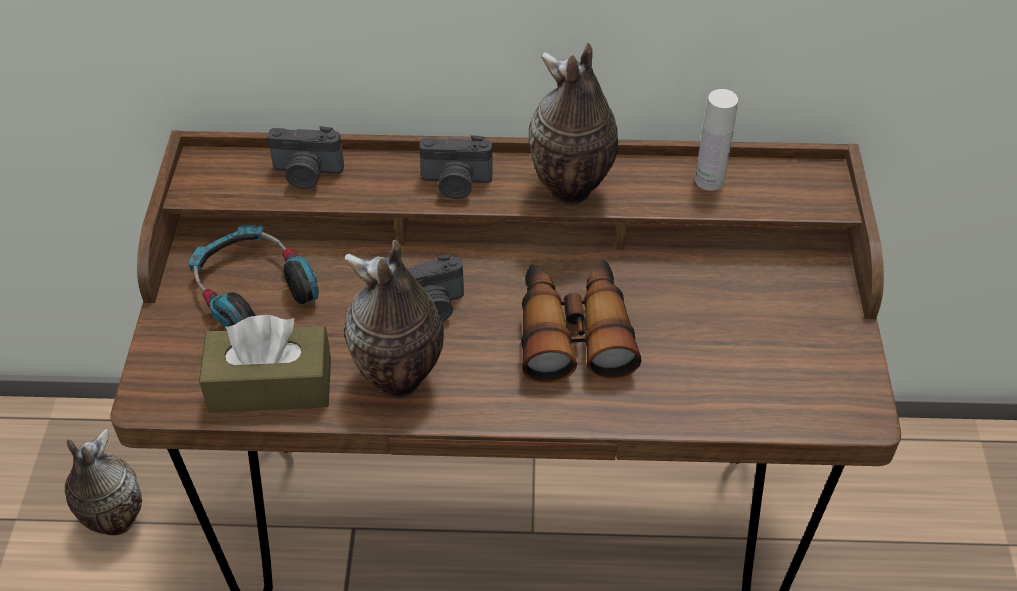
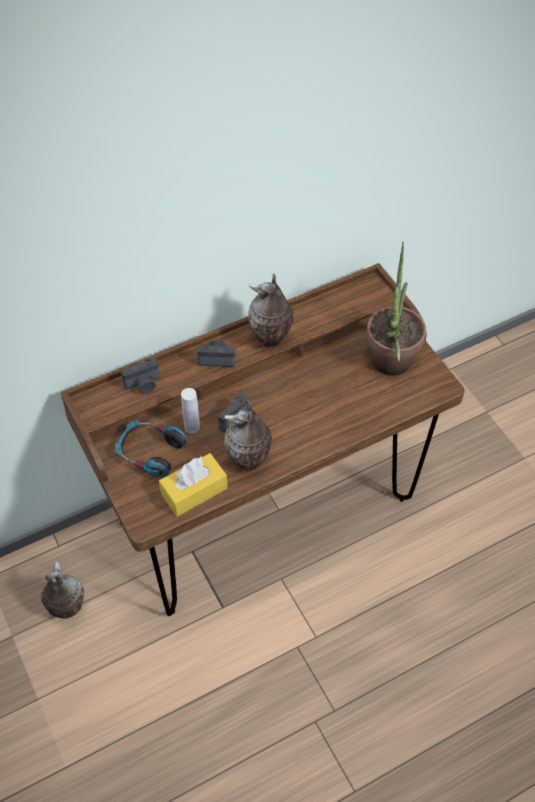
camera: 30 degrees left, 5 degrees up
(270, 385) = (194, 491): brown tissue box -> yellow tissue box
(456, 184) = (217, 359): camera -> camera turned 150 degrees counterclockwise
(573, 331) = (307, 404): binoculars -> none
(709, 180) = (326, 308): white bottle -> white bottle (192, 427)
(772, 335) = (389, 367): none -> potted plant

